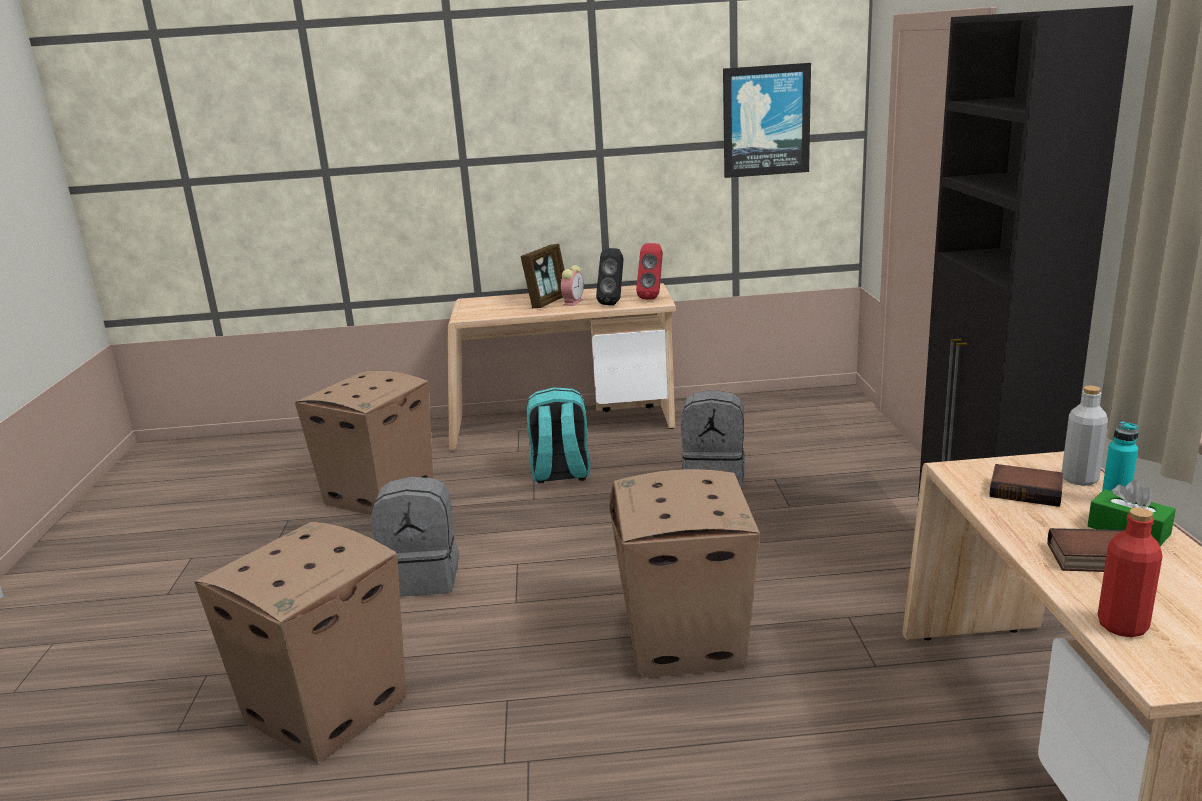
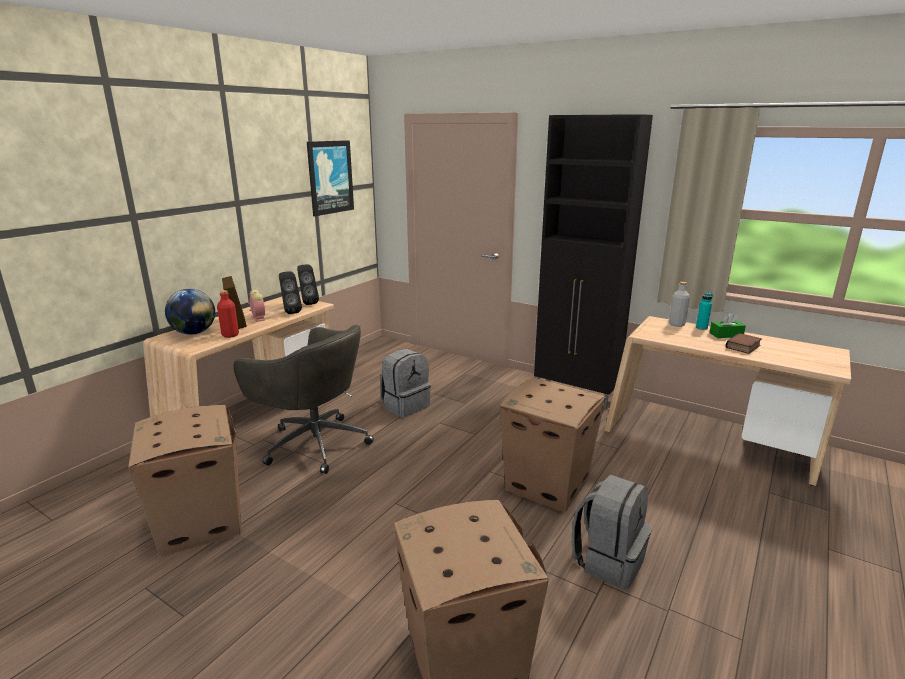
camera: 55 degrees left, 0 degrees up
(423, 577) = (355, 547): grey backpack -> grey backpack (608, 560)
(496, 303) = (194, 333): none -> globe
(560, 474) = (314, 443): turquoise backpack -> grey office chair
(653, 297) = (307, 303): red speaker -> black speaker
(1027, 491) = (677, 334): book -> none
(1122, 626) = (796, 362): red bottle -> red bottle (230, 335)

